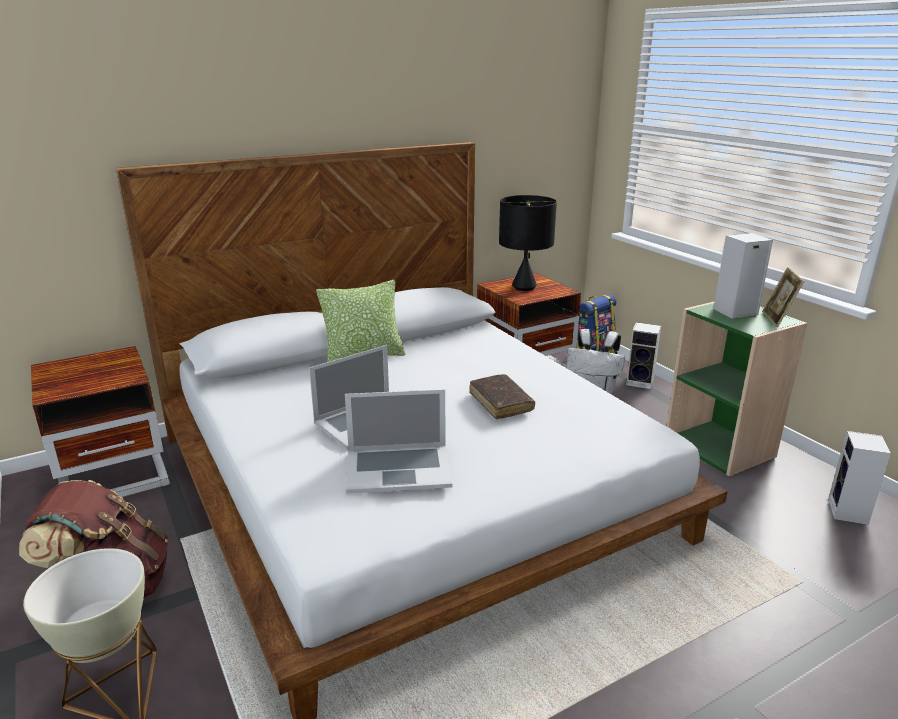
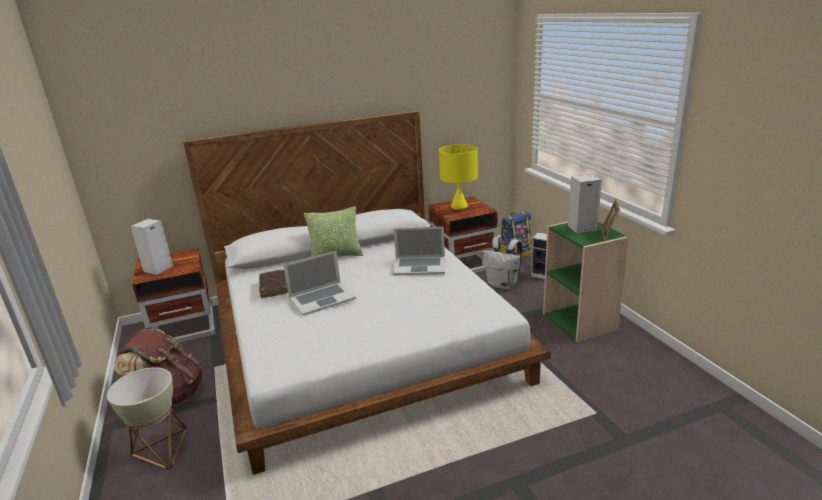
camera: 10 degrees right, 0 degrees up
(398, 468) = (328, 328): laptop -> laptop (419, 266)
(501, 402) = (409, 288): brown book -> brown book (274, 287)
(524, 288) = (459, 208): black table lamp -> yellow table lamp
(849, 513) = (652, 370): speaker -> speaker (158, 269)

